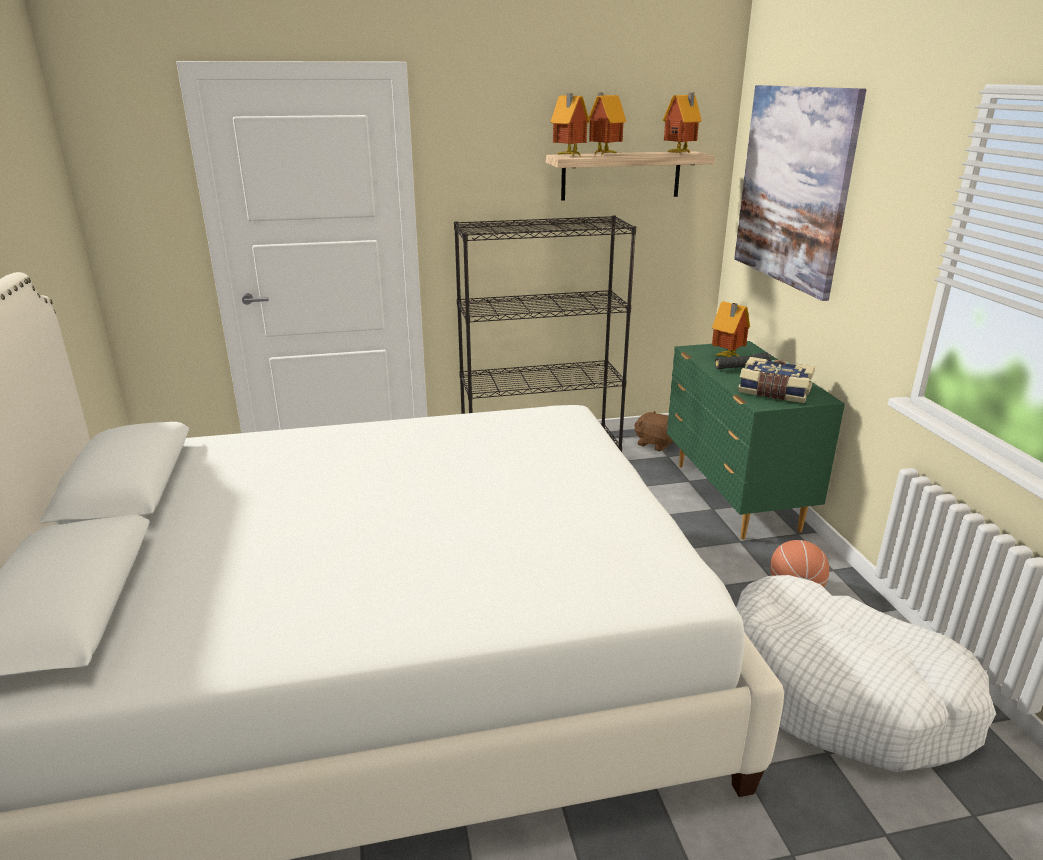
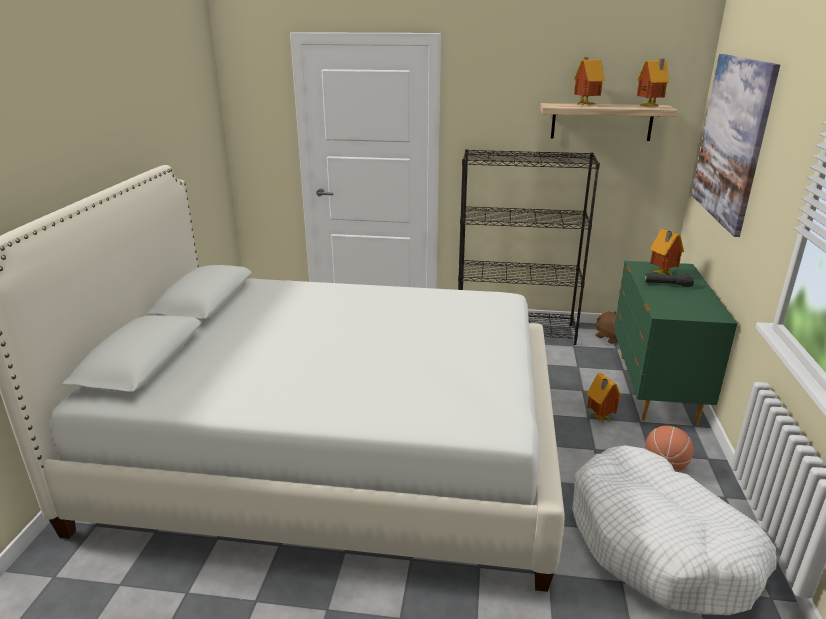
camera: 20 degrees right, 0 degrees up
(568, 156) = (554, 105): toy house -> toy house (599, 419)
(774, 392) = (680, 306): book -> none

